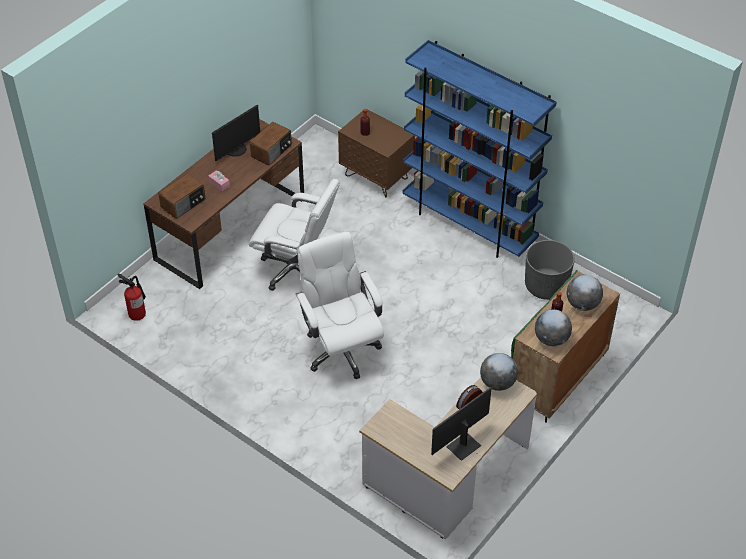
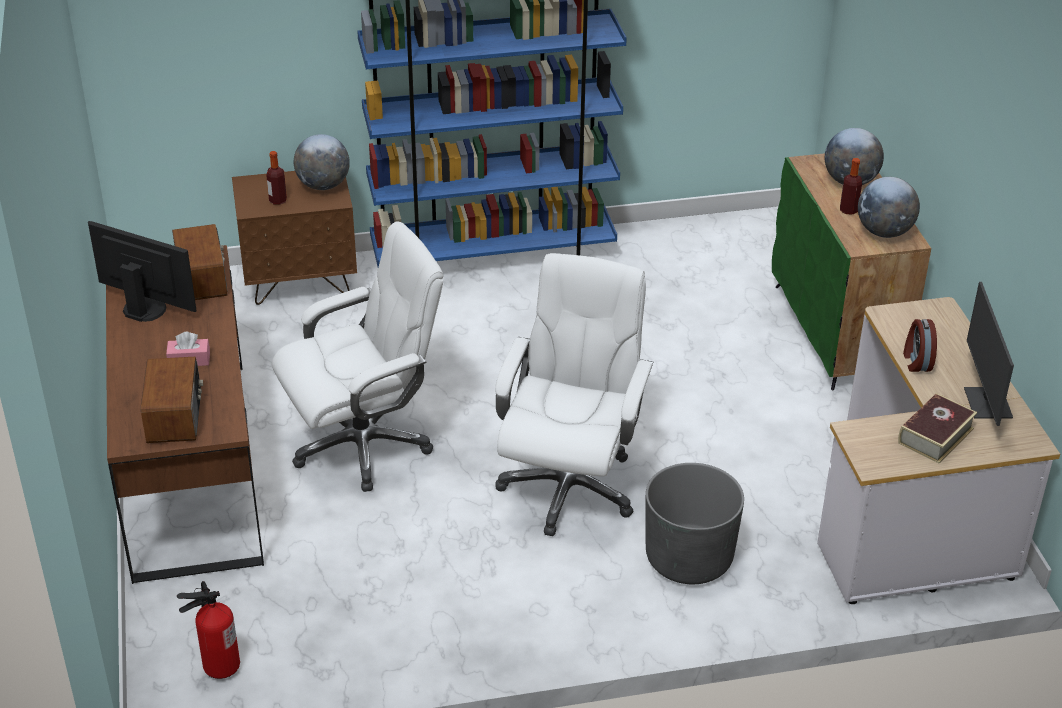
camera: 50 degrees left, 10 degrees down
(236, 149) = (146, 308): monitor -> monitor turned 60 degrees counterclockwise
(341, 349) = (569, 486): white office chair -> white office chair turned 90 degrees clockwise
(418, 439) = (935, 435): none -> book
(497, 383) = (901, 318): globe -> globe (323, 186)
(546, 286) = (675, 258): grey planter -> grey planter (689, 558)

